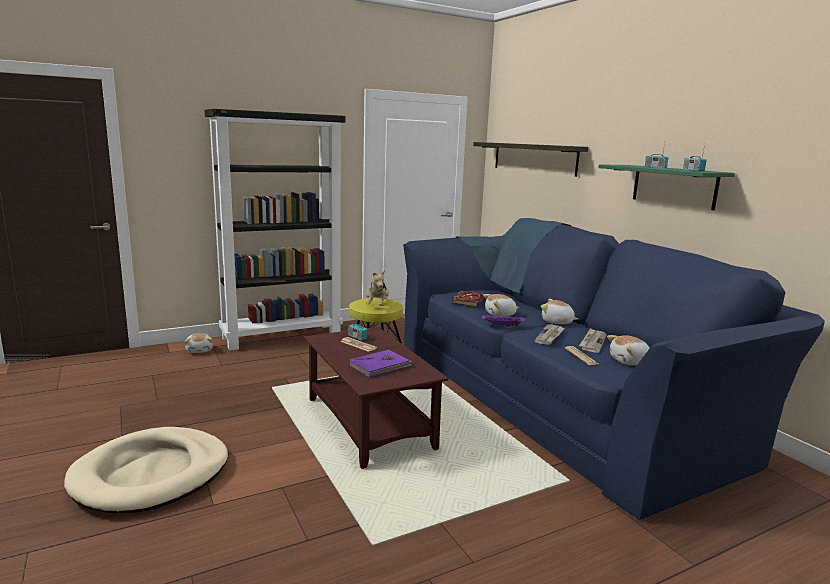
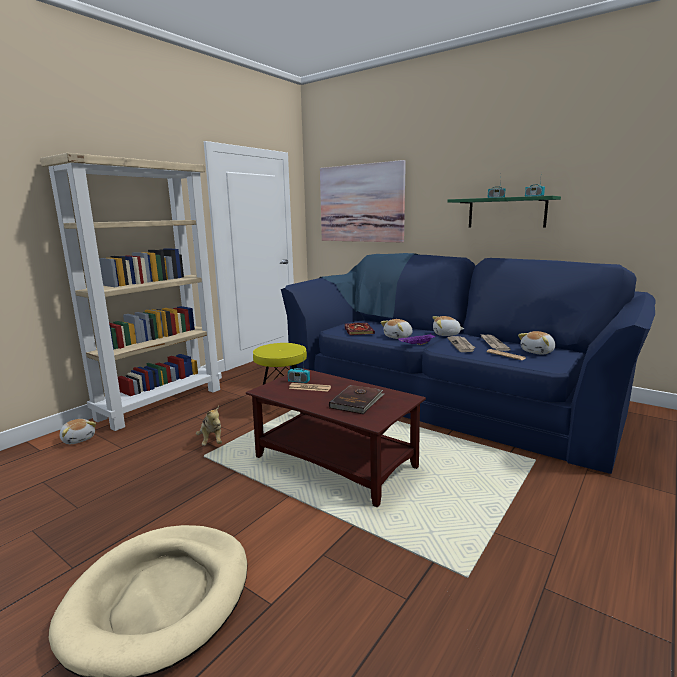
camera: 25 degrees left, 0 degrees up
(283, 336) = (161, 403): black bookcase -> beige bookcase
(378, 305) = (283, 349): plush toy -> plush toy (211, 441)
(380, 366) = (357, 401): purple book -> brown book
(533, 158) = (361, 203): shelf -> picture

